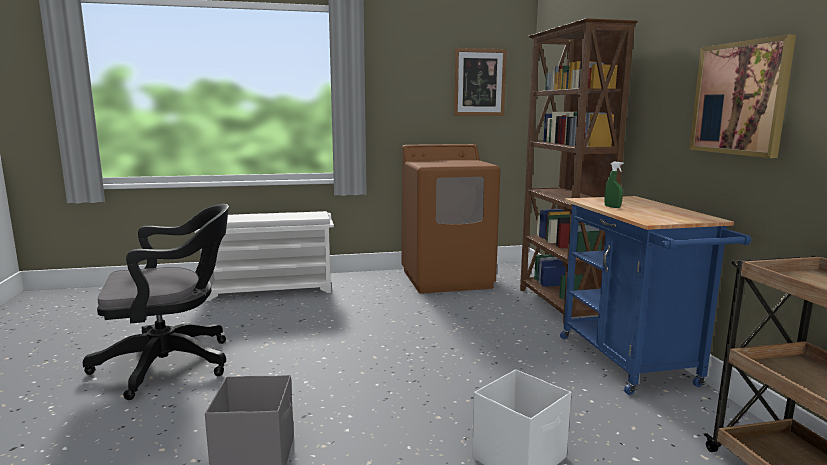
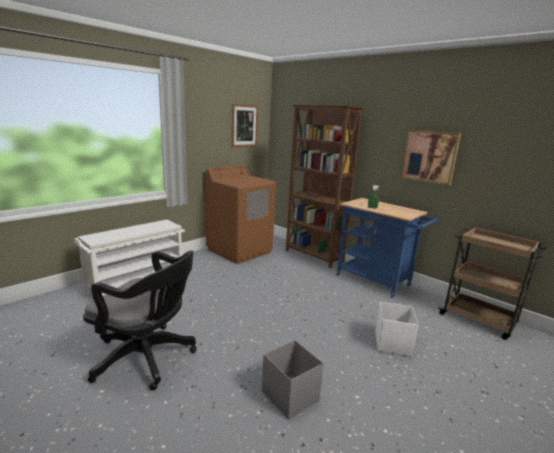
camera: 35 degrees left, 5 degrees up
(173, 364) = (148, 358): black office chair -> black office chair turned 75 degrees clockwise

